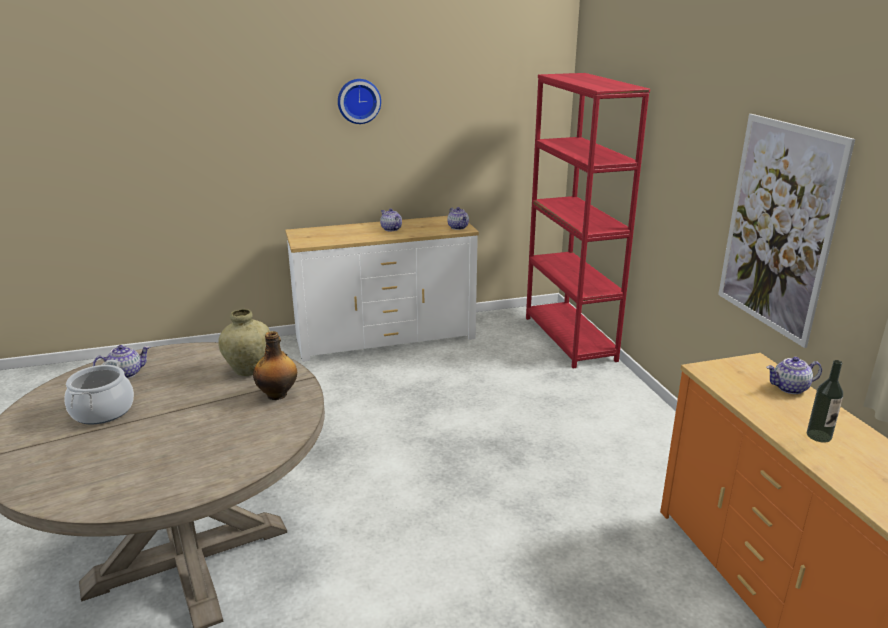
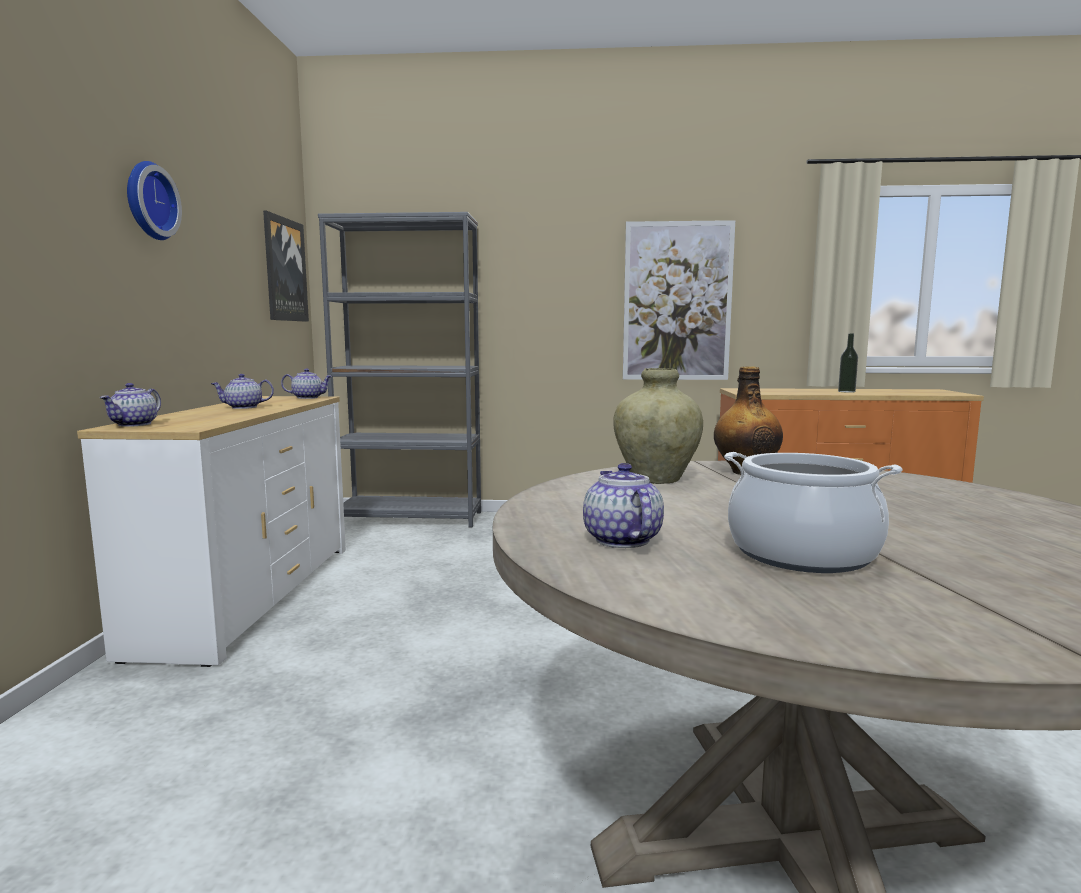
camera: 70 degrees left, 15 degrees down
(524, 116) = (284, 270): none -> picture
(569, 338) = (411, 518): red bookcase -> grey bookcase
(790, 388) = (779, 389): teapot -> teapot (134, 424)

